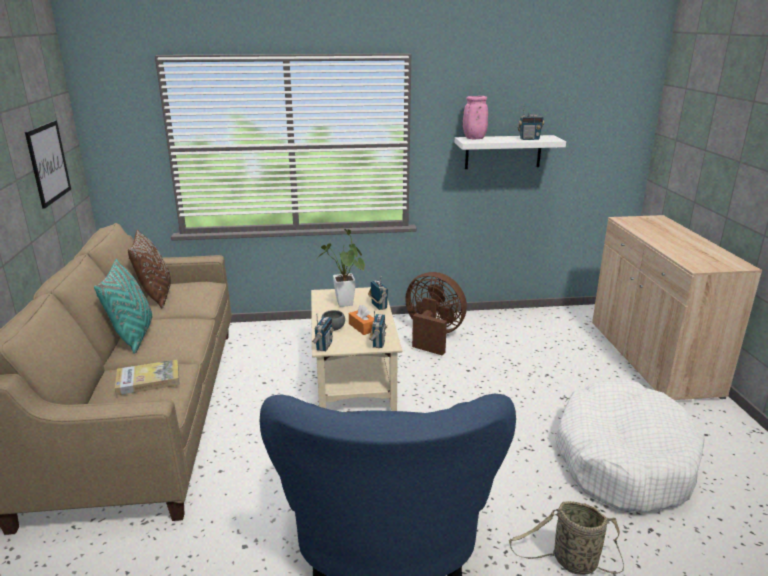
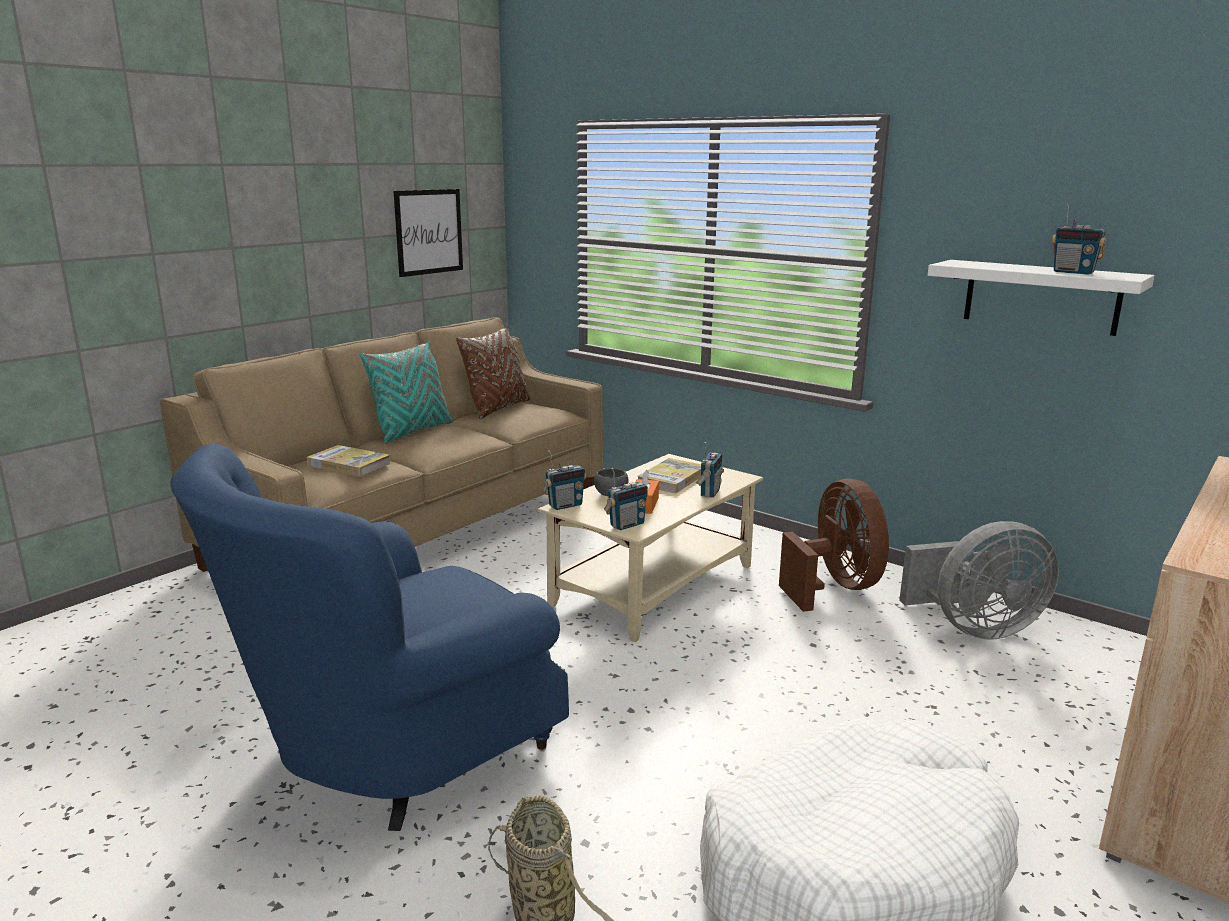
camera: 45 degrees right, 5 degrees down
(345, 305) = (672, 479): potted plant -> book
(474, 138) = (972, 263): pink vase -> none
(509, 330) = (975, 628): none -> grey fan

